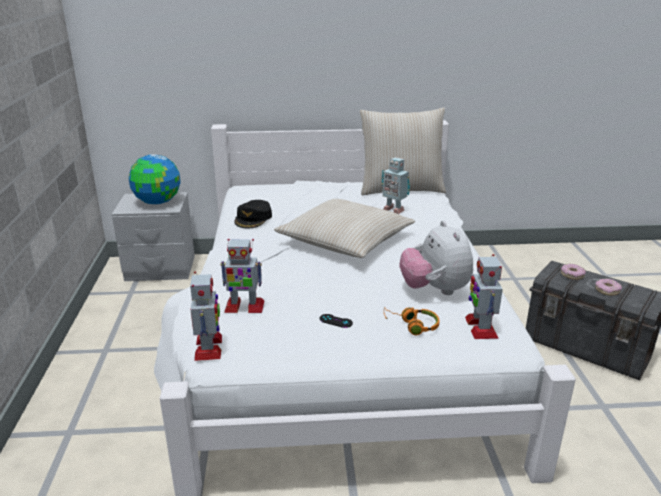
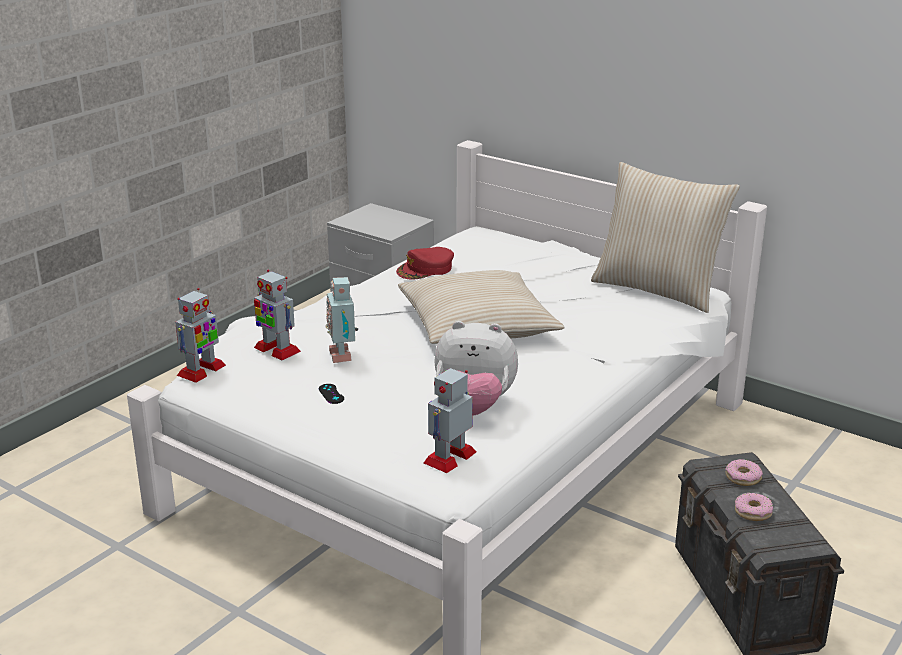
camera: 40 degrees right, 0 degrees up
(157, 202) = (386, 223): globe -> none
(253, 218) = (425, 269): black cap -> red cap
(393, 210) = (595, 311): toy robot -> toy robot (343, 355)
(412, 326) = (389, 427): orange headphones -> none
(435, 290) = (474, 407): plush toy -> plush toy turned 105 degrees counterclockwise

